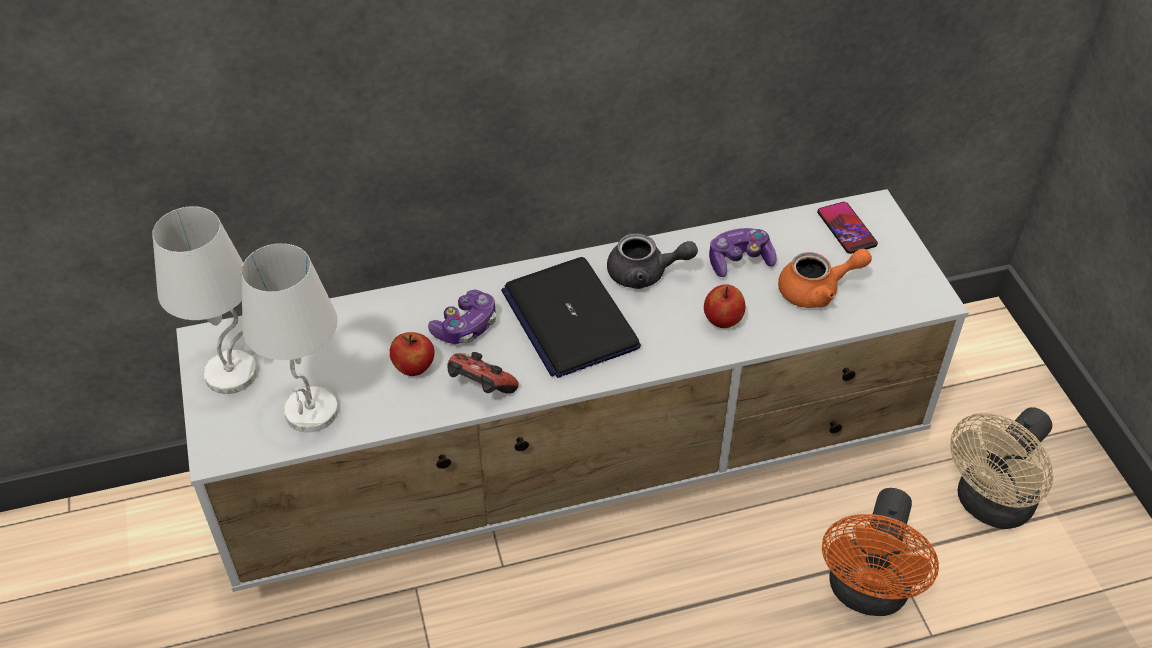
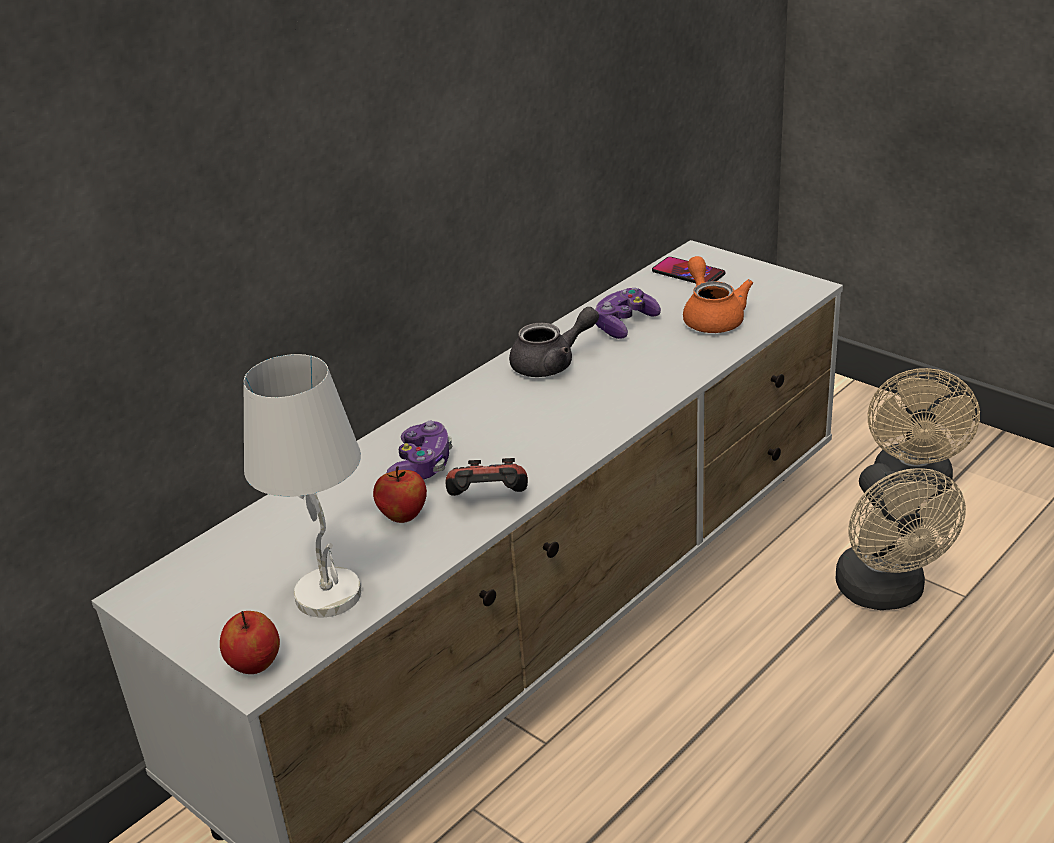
camera: 30 degrees left, 15 degrees down
(233, 373) = (202, 605): white table lamp -> none
(569, 319) = (517, 419): laptop -> none
(722, 321) = (657, 366): apple -> apple (255, 665)
(817, 291) = (711, 317): orange teapot -> orange teapot turned 60 degrees counterclockwise
(866, 594) = (886, 594): orange fan -> beige fan

